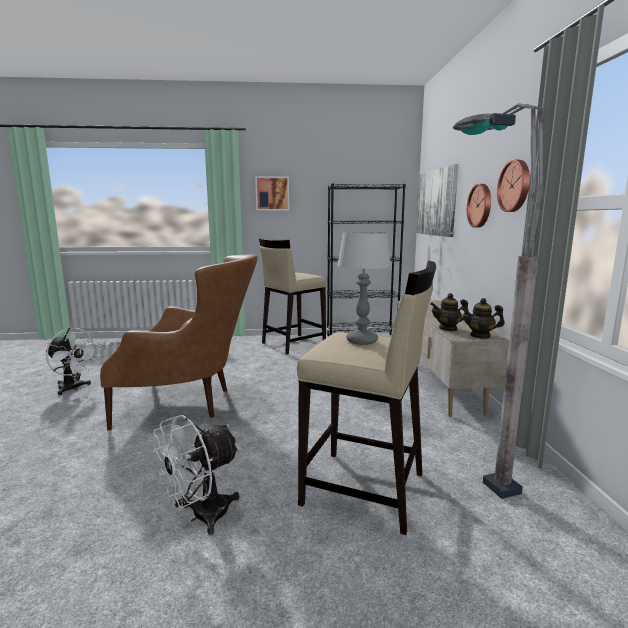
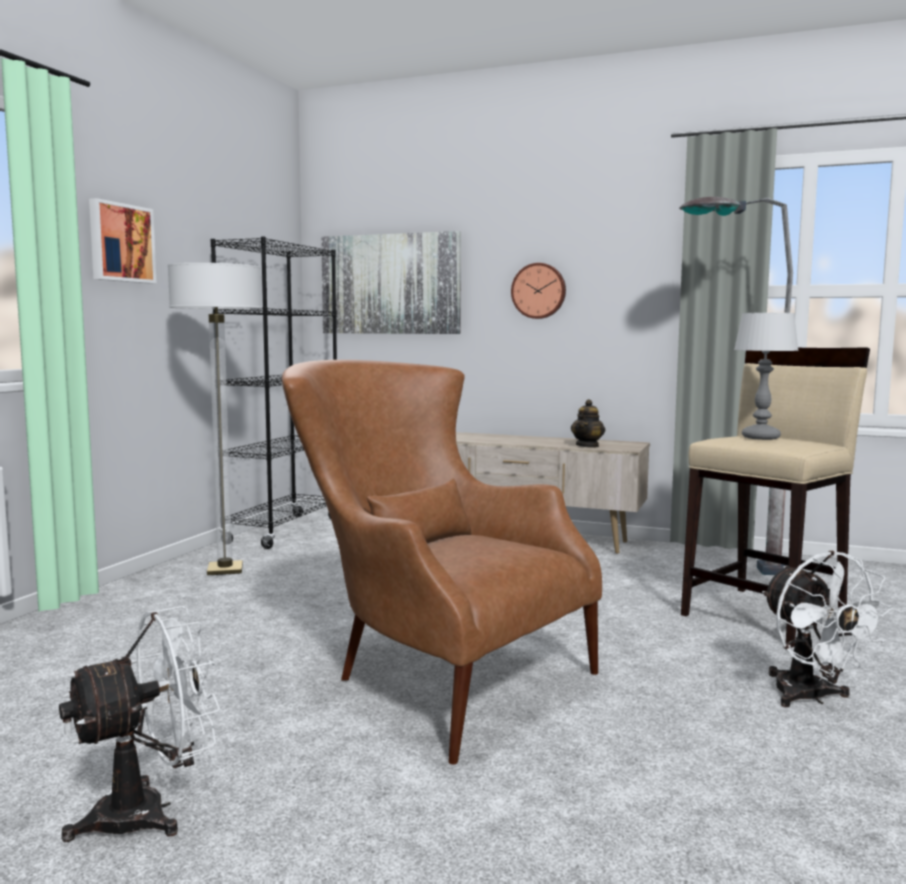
camera: 65 degrees left, 5 degrees down
(191, 403) = (431, 675): brown armchair -> brown armchair turned 75 degrees counterclockwise
(292, 344) = (225, 570): beige stool -> floor lamp
(480, 335) = (627, 444): teapot -> none
(515, 186) = (620, 270): wall clock -> none

